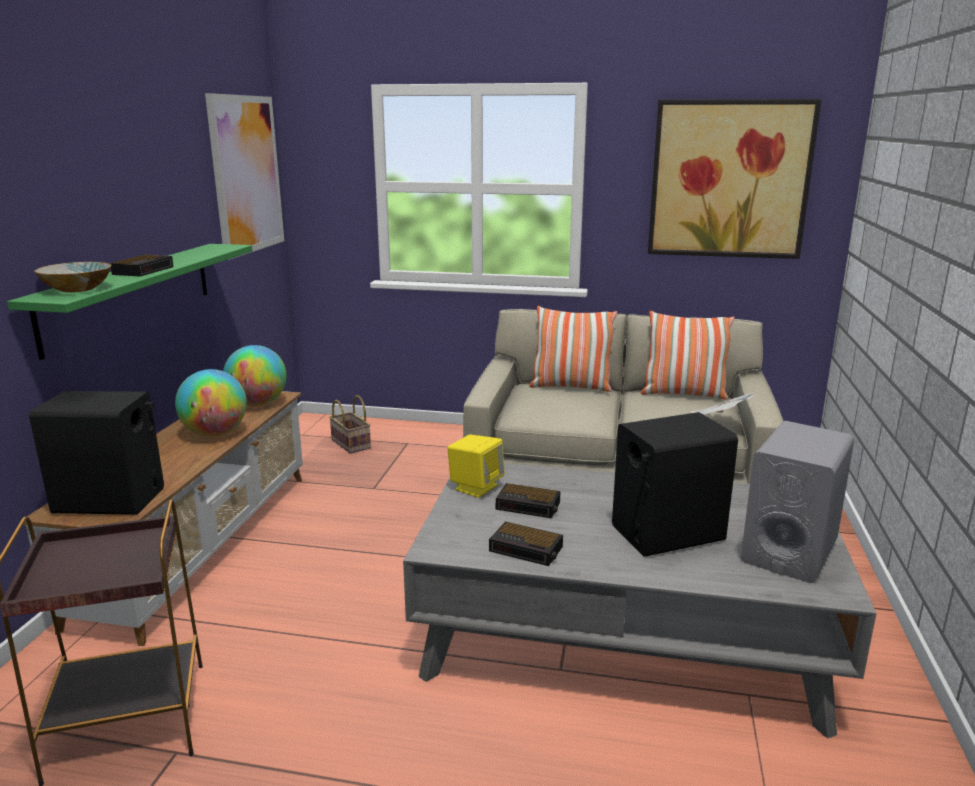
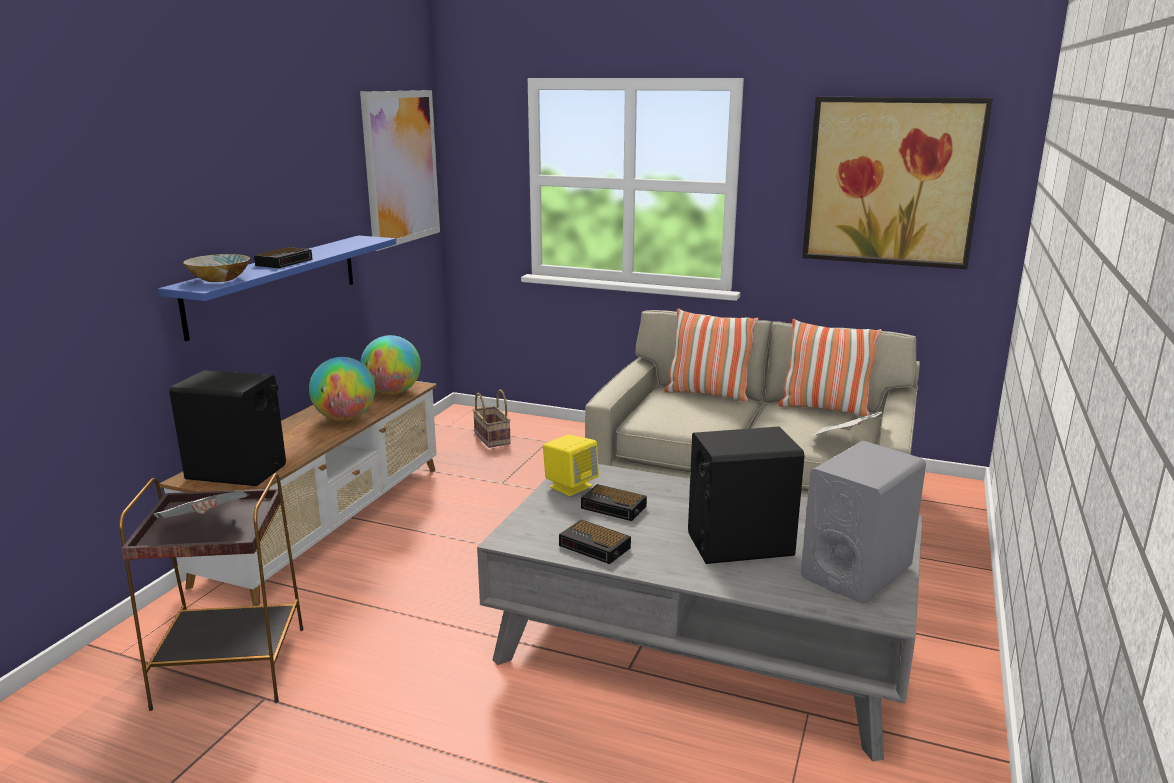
camera: 10 degrees right, 0 degrees up
(96, 568) = (205, 527): none -> newspaper
(131, 294) = (275, 283): green shelf -> blue shelf

